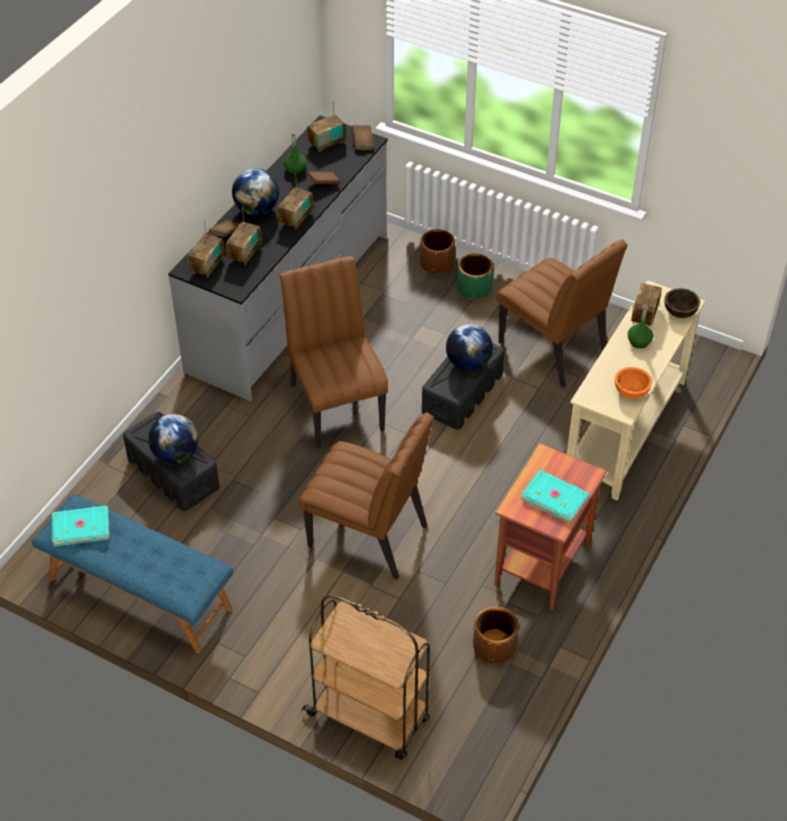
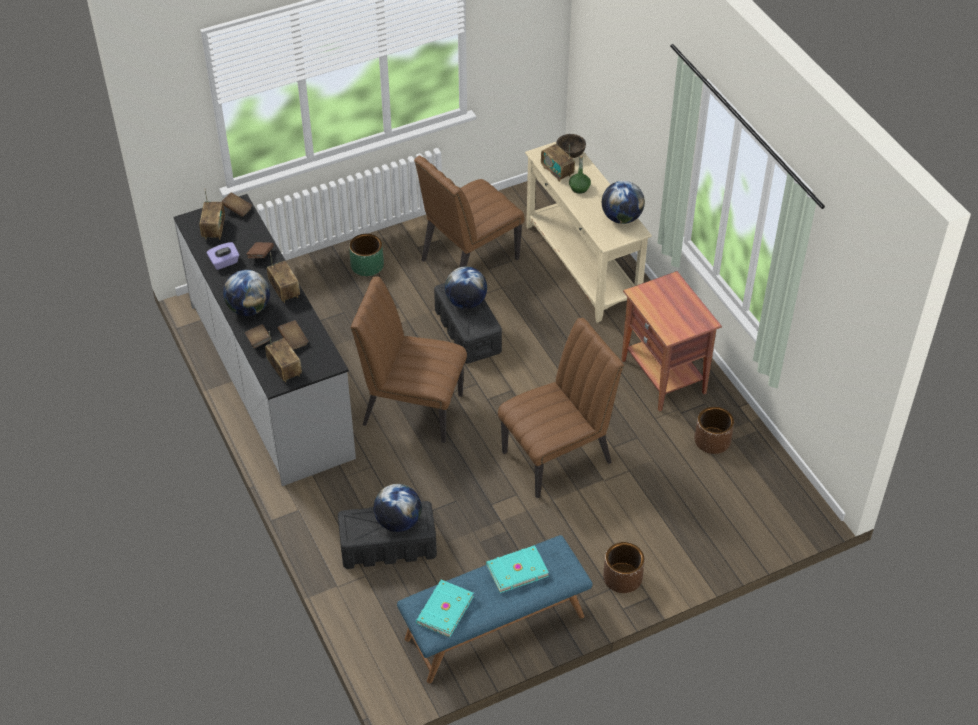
camera: 55 degrees left, 0 degrees up
(244, 253) = (293, 340): radio -> brown book
(295, 169) = (224, 262): green bottle -> purple tissue box
(369, 718) = (721, 543): brown cart -> none
(437, 263) = (319, 272): brown planter -> brown planter (623, 577)
(552, 348) = (470, 259): brown chair -> brown chair turned 150 degrees clockwise
(554, 497) = (679, 309): turquoise book -> turquoise book (516, 570)
(631, 391) = (621, 218): orange bowl -> globe

